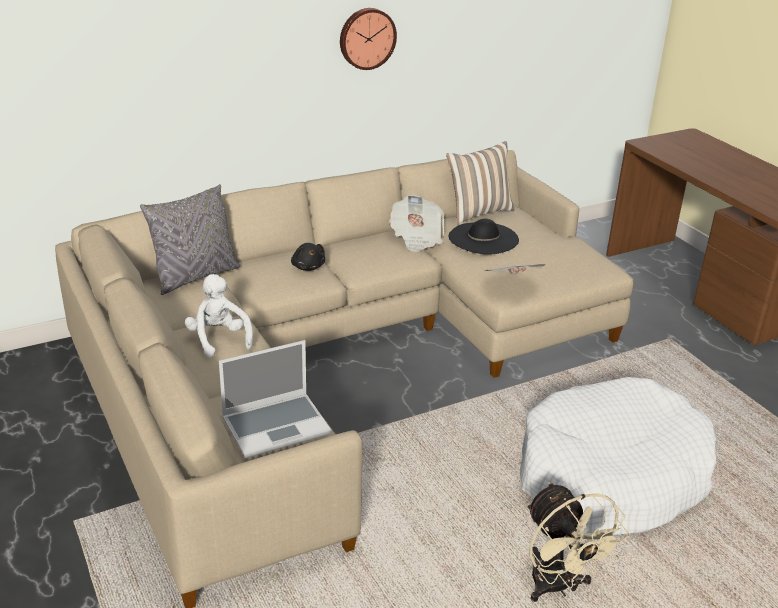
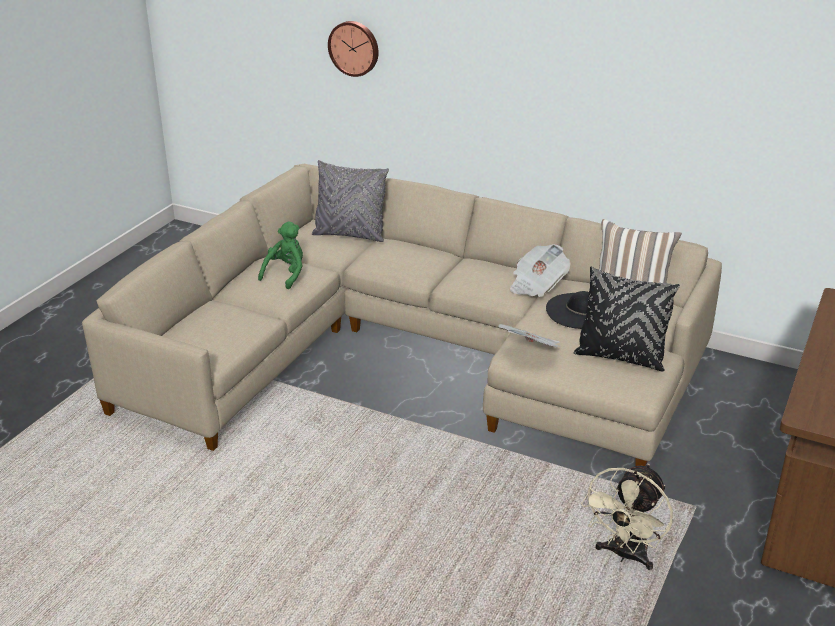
camera: 55 degrees right, 0 degrees up
(219, 339) = (286, 274): white plush toy -> green plush toy
(277, 426) = (213, 333): laptop -> none
(308, 267) = (424, 264): black plush toy -> none
(366, 38) = (568, 85): wall clock -> wall clock (354, 48)
(558, 255) = (620, 357): none -> black pillow
(558, 587) = (261, 558): beige fan -> beige fan (625, 555)
(610, 476) = (426, 540): white dog bed -> none

